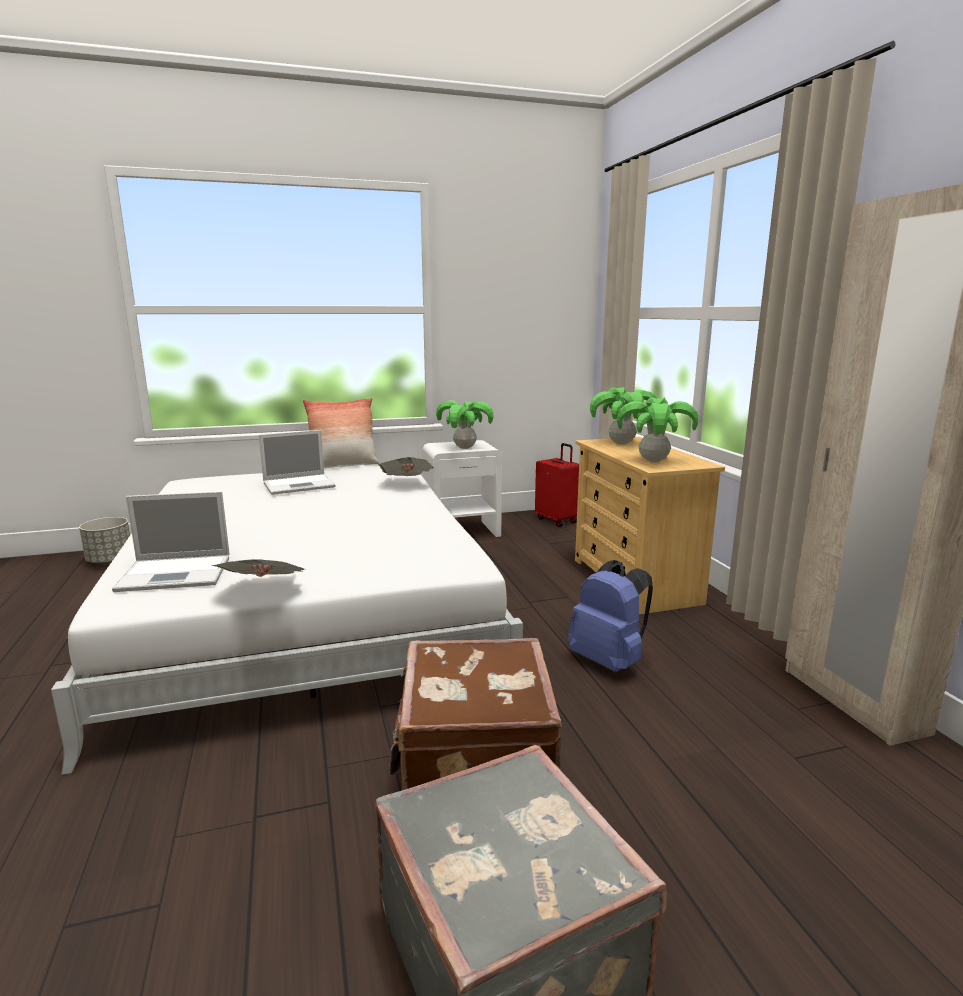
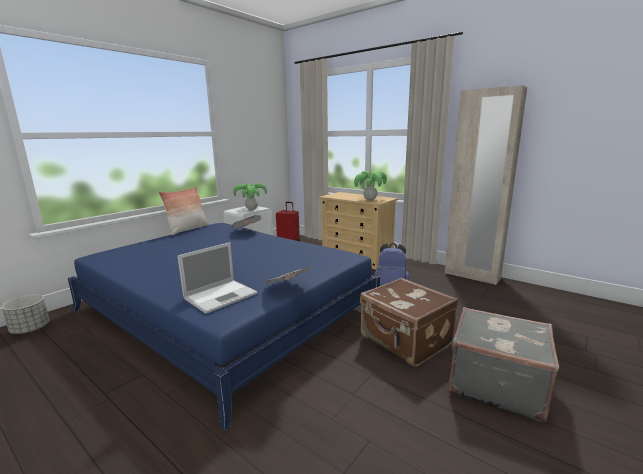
camera: 35 degrees left, 0 degrees up
(300, 484) = (187, 242): laptop -> none
(306, 606) = (225, 310): white bed -> blue bed
(621, 443) = (340, 195): potted plant -> none

